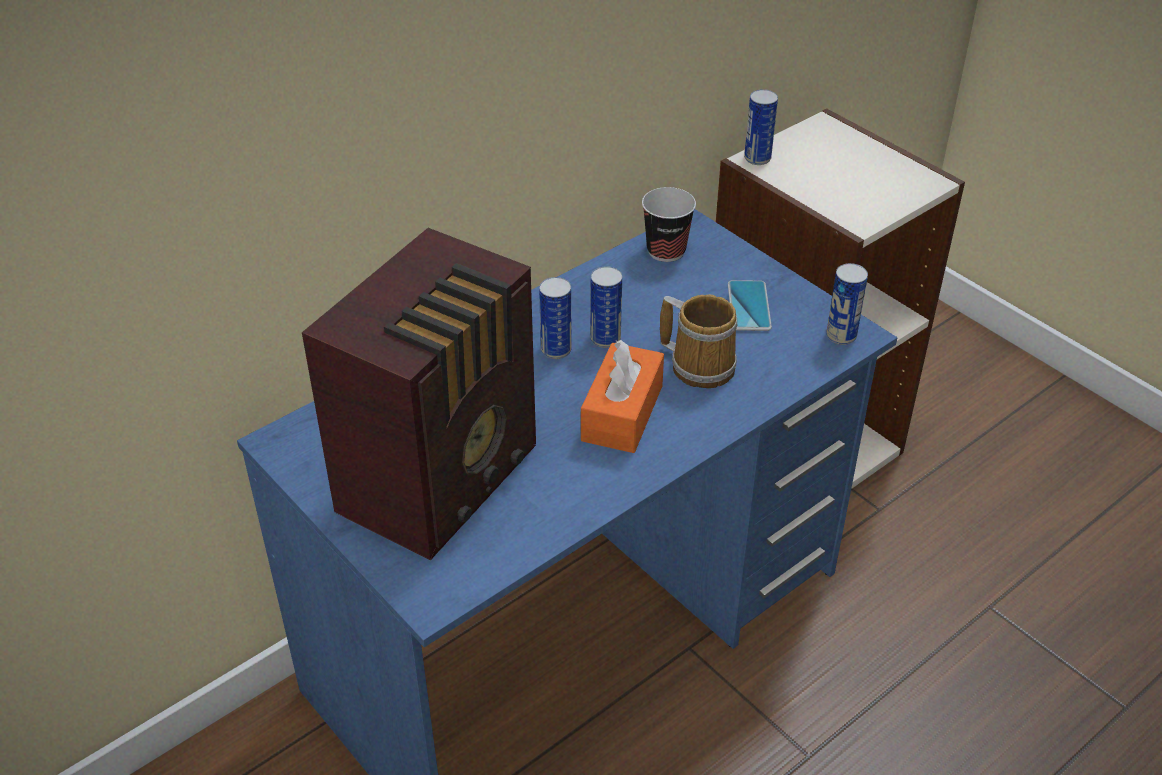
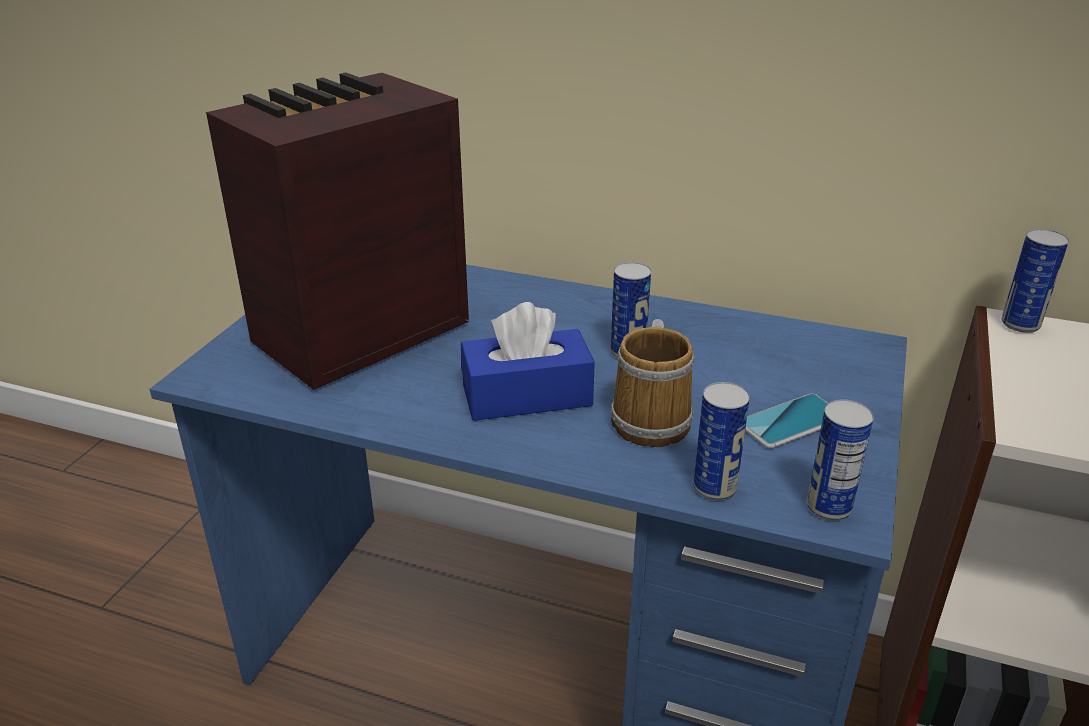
camera: 60 degrees right, 10 degrees down
(444, 479) = (355, 334): radio -> radio turned 135 degrees clockwise
(556, 350) = (581, 332): can -> can (714, 488)
(622, 413) = (527, 395): orange tissue box -> blue tissue box
(666, 251) = (810, 343): cup -> none

